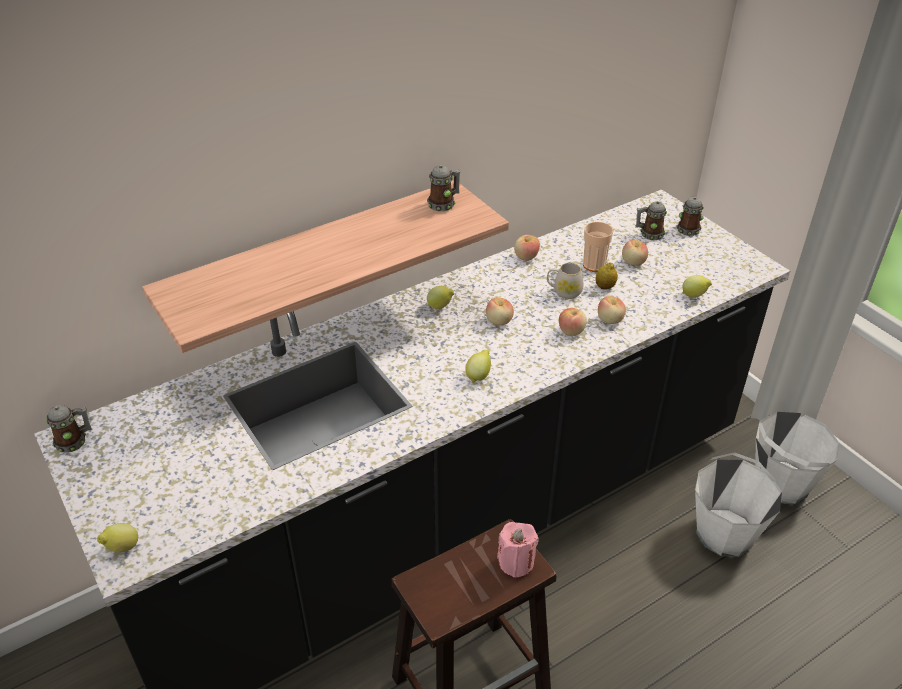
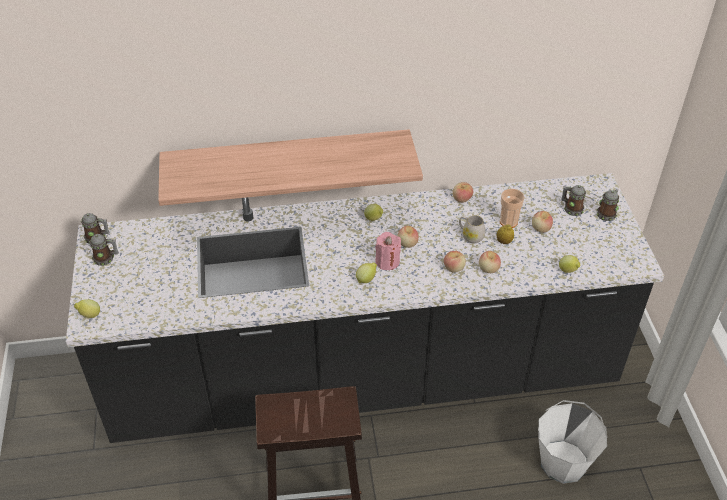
camera: 25 degrees right, 5 degrees up
(444, 204) = (387, 147): mug -> mug (106, 258)
(516, 562) = (339, 416): pink candle -> pink candle (387, 261)
(780, 483) = (636, 442): white bucket -> none

